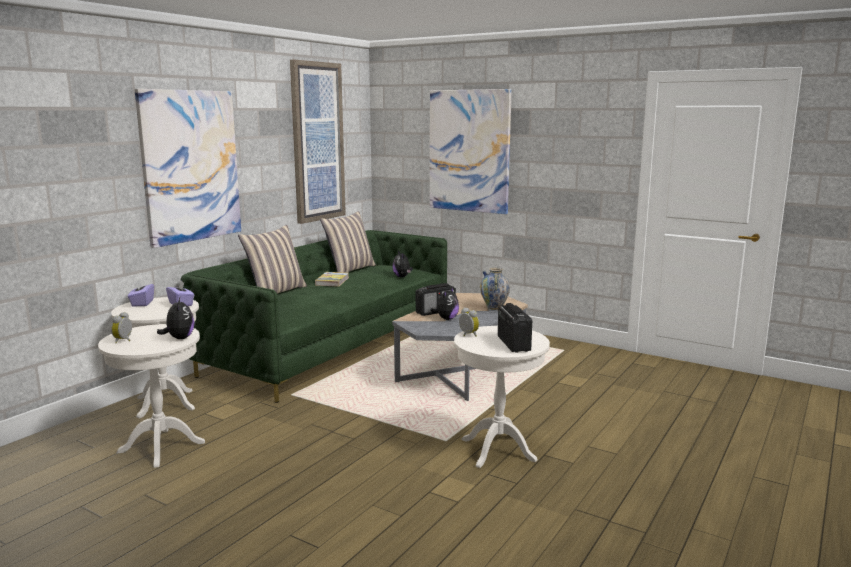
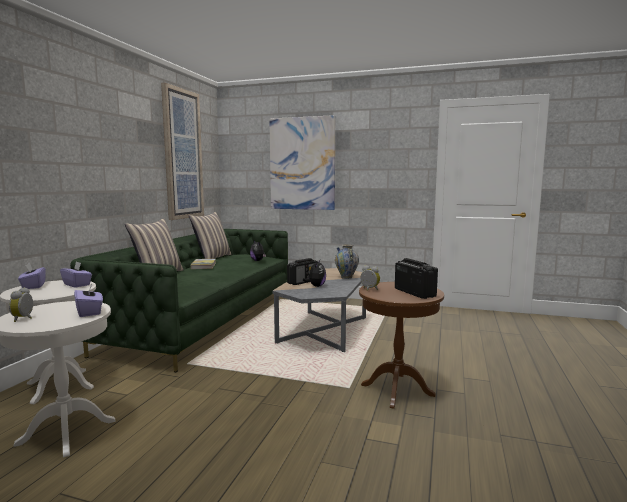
camera: 15 degrees left, 5 degrees down
(179, 338) = (90, 312): plush toy -> purple tissue box
(190, 166) = (79, 159): picture -> none
(498, 450) = (397, 390): white side table -> brown side table

